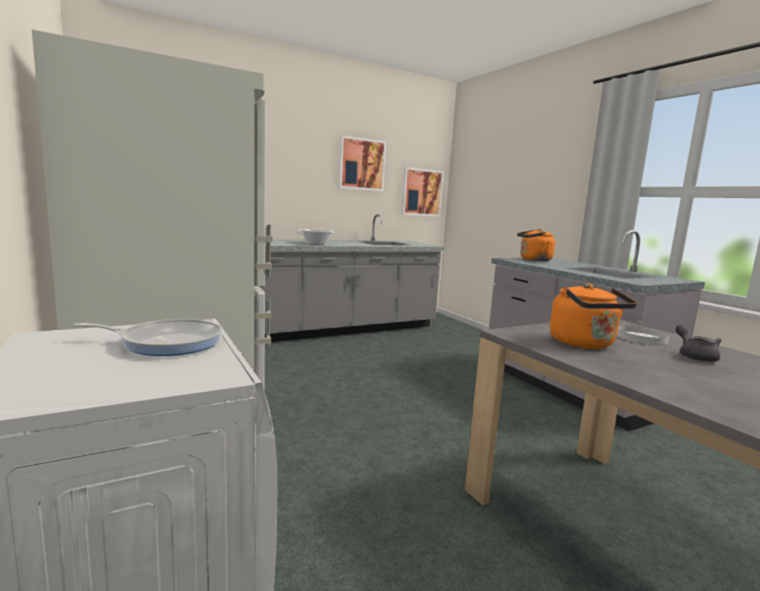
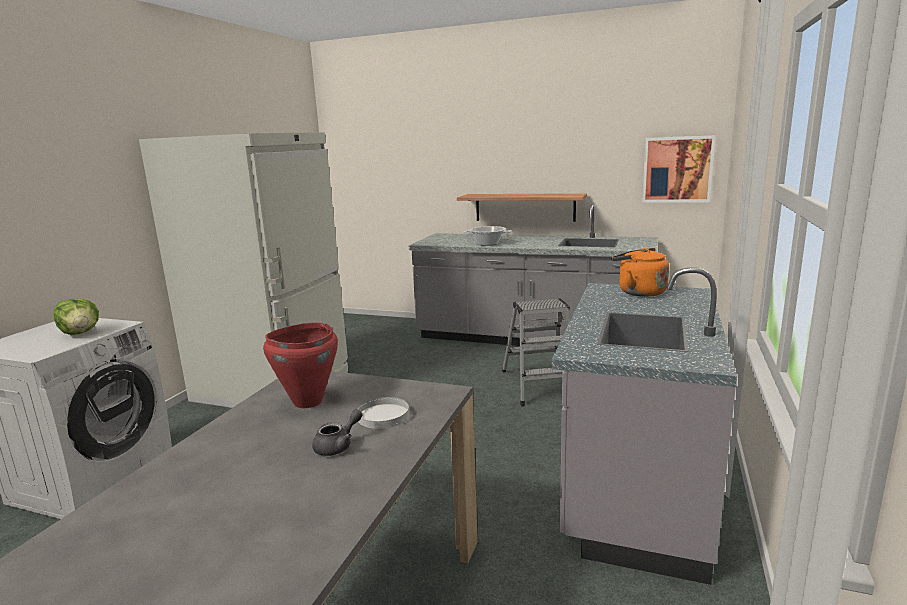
camera: 50 degrees right, 5 degrees up
(167, 342) = (81, 333): frying pan -> lettuce
(317, 215) = (524, 207): none -> shelf
(361, 164) = (580, 142): picture -> none
(409, 354) = (540, 384): none -> grey step ladder
(584, 344) = (307, 402): orange kettle -> red cooking pot

